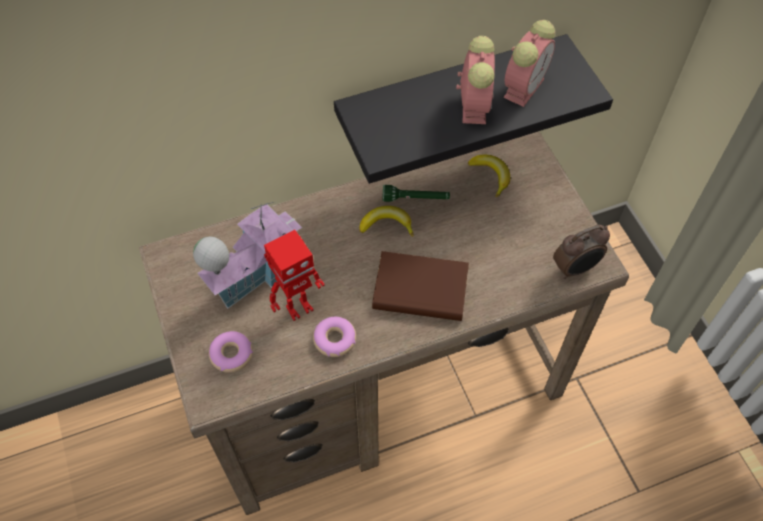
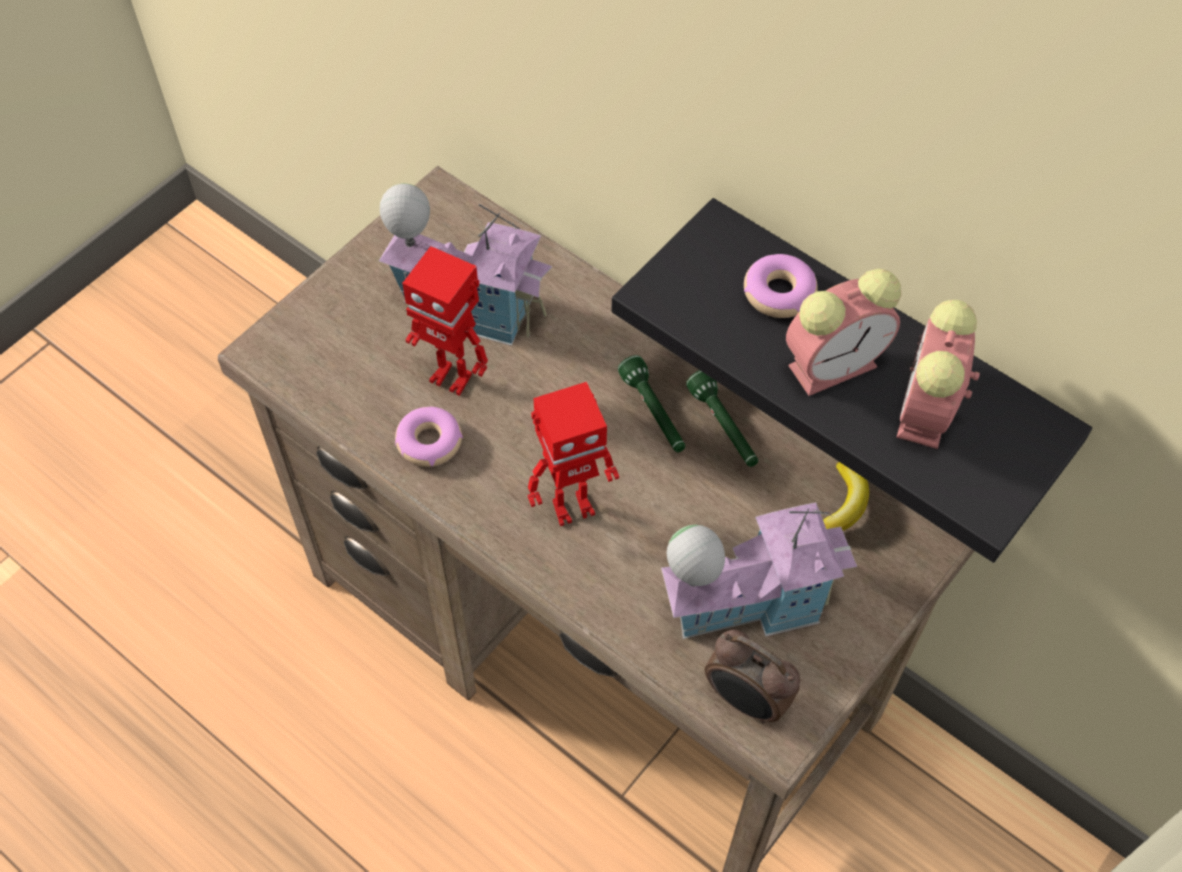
camera: 60 degrees right, 0 degrees up
(232, 354) = (341, 341): donut -> donut (779, 293)
(387, 225) = (654, 413): banana -> green flashlight
(420, 290) = (571, 506): brown book -> toy robot
(523, 240) = (748, 602): none -> toy house
(524, 86) = (925, 414): alarm clock -> alarm clock turned 105 degrees clockwise

